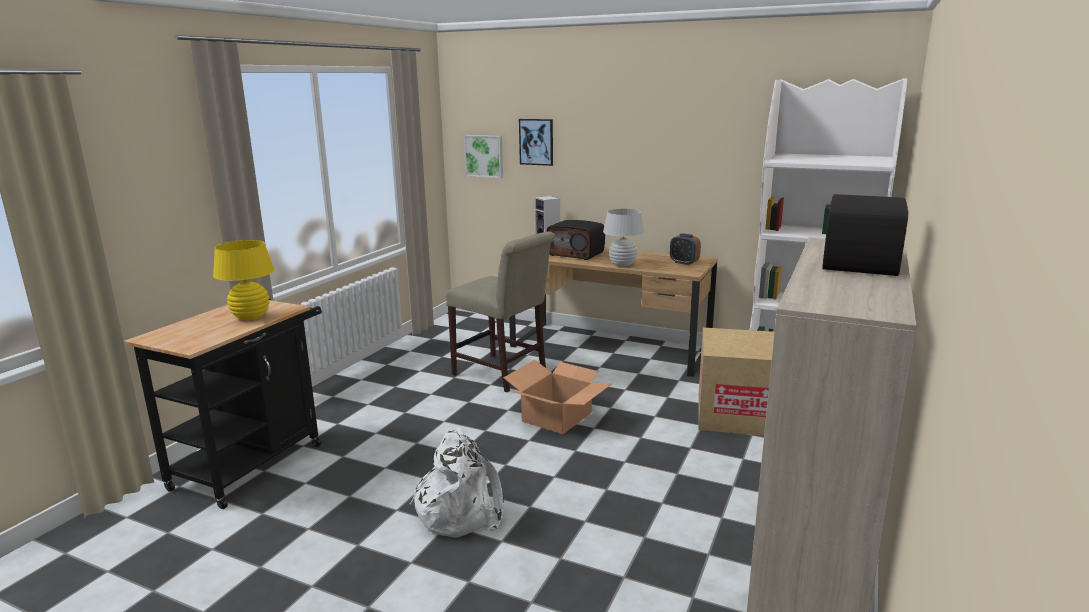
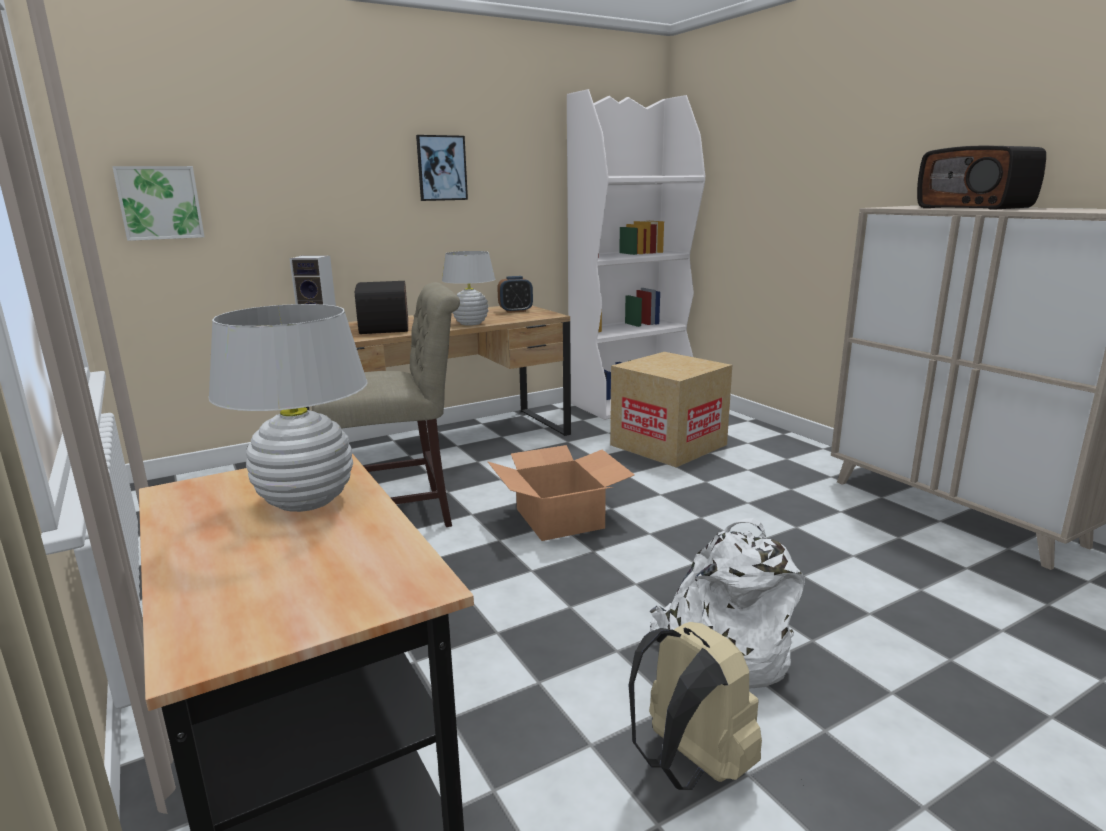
camera: 55 degrees left, 0 degrees up
(251, 317) = (305, 501): yellow table lamp -> white table lamp
(353, 526) = (689, 764): none -> beige backpack
(536, 142) = (261, 174): picture -> picture (441, 168)
(576, 254) = (386, 327): radio -> radio turned 105 degrees clockwise

